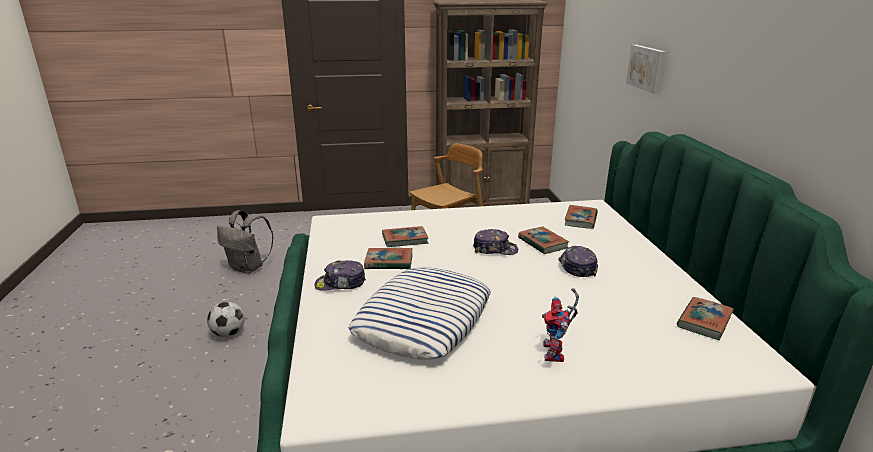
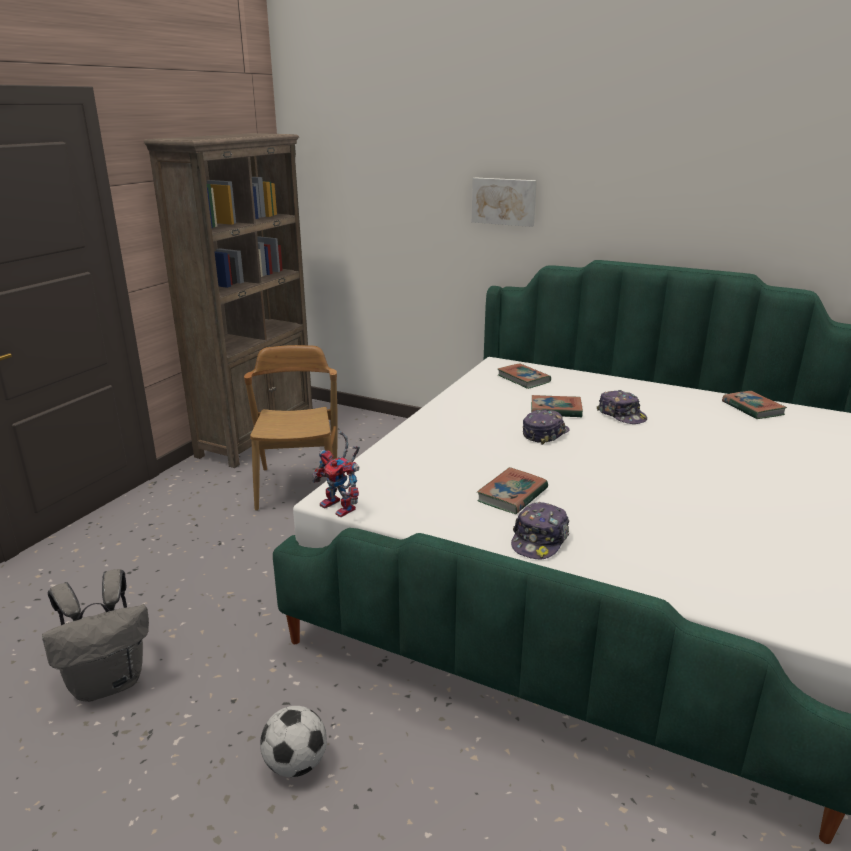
camera: 55 degrees left, 0 degrees up
(405, 239) = (461, 469): book -> none
(423, 320) = (670, 516): pillow -> none
(556, 354) = (773, 477): toy robot -> toy robot (342, 508)
(576, 267) = (621, 415): cap -> cap turned 150 degrees counterclockwise

